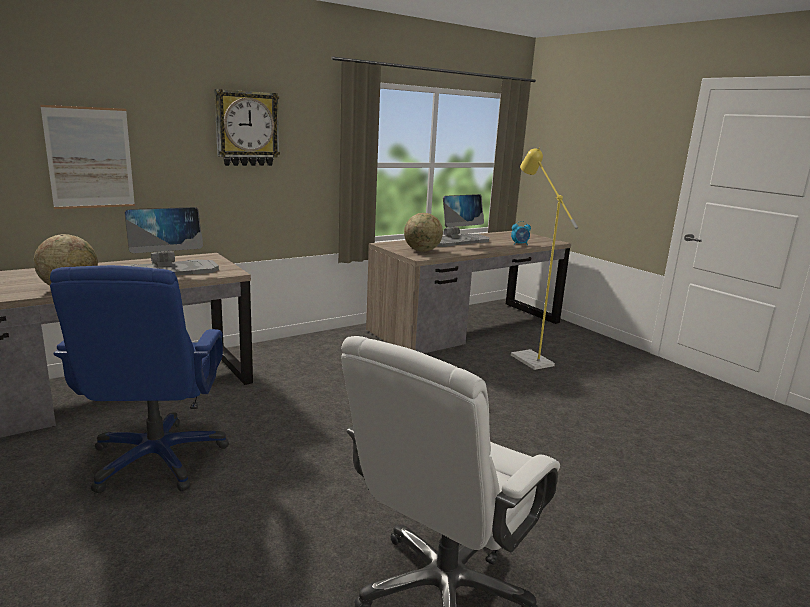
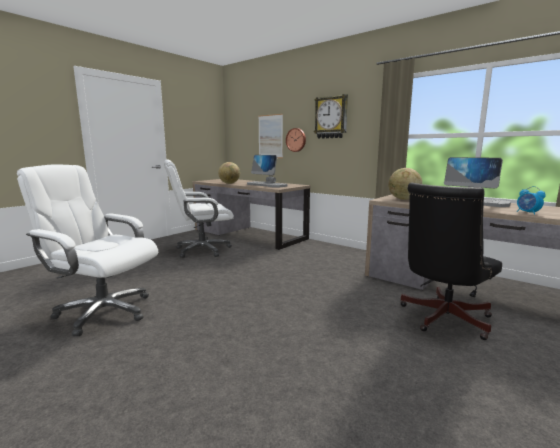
camera: 75 degrees right, 5 degrees down
(157, 459) = (202, 250): blue office chair -> white office chair
(169, 167) = (296, 140): none -> wall clock
(526, 357) = (441, 319): yellow floor lamp -> black office chair

